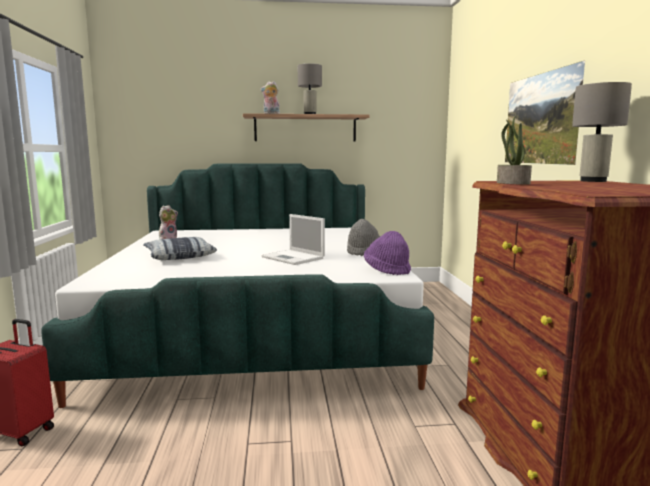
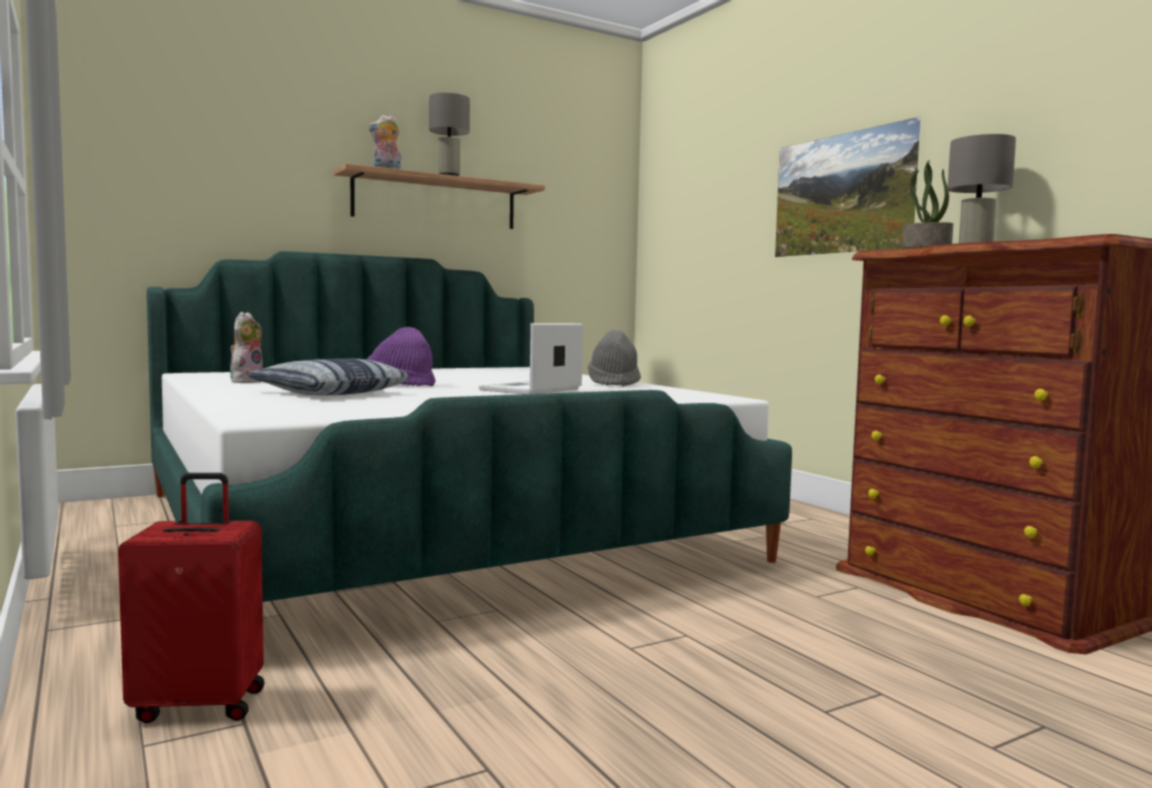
camera: 25 degrees left, 5 degrees down
(294, 258) = (530, 390): laptop -> laptop turned 105 degrees clockwise
(387, 270) = (697, 394): purple hat -> purple hat (401, 384)

